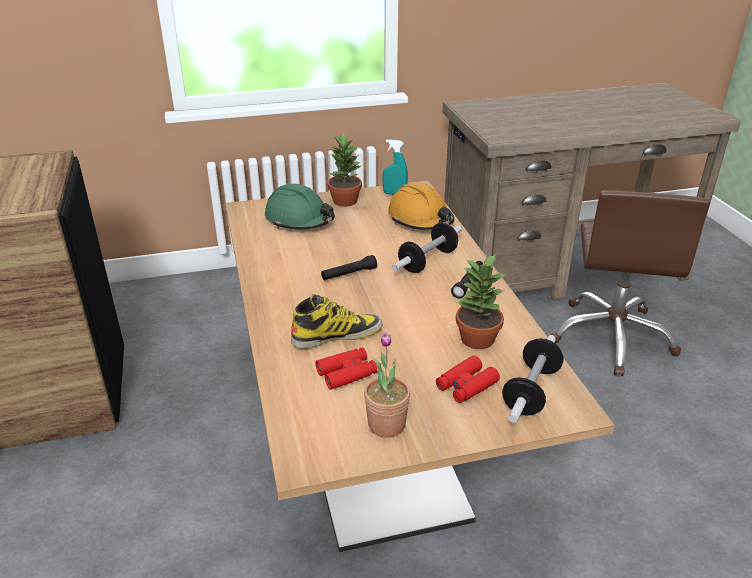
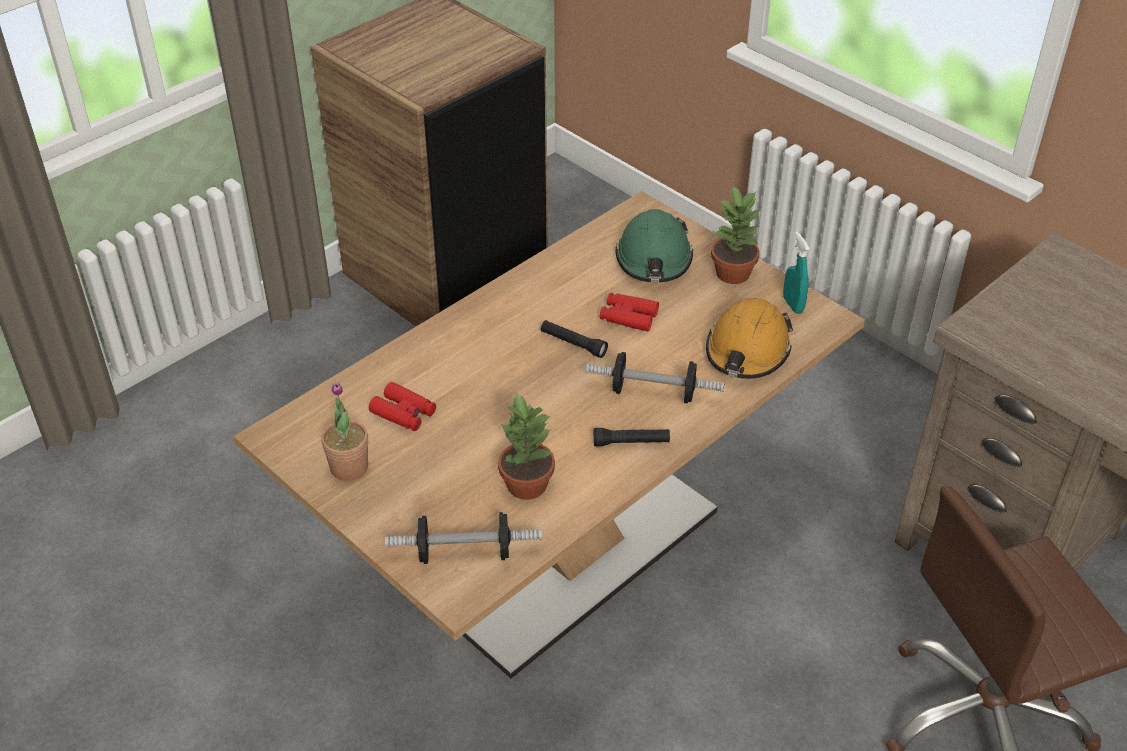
camera: 60 degrees right, 10 degrees up
(337, 335) = (458, 381): boot -> none
(466, 385) = (441, 502): red binoculars -> red binoculars (628, 317)

